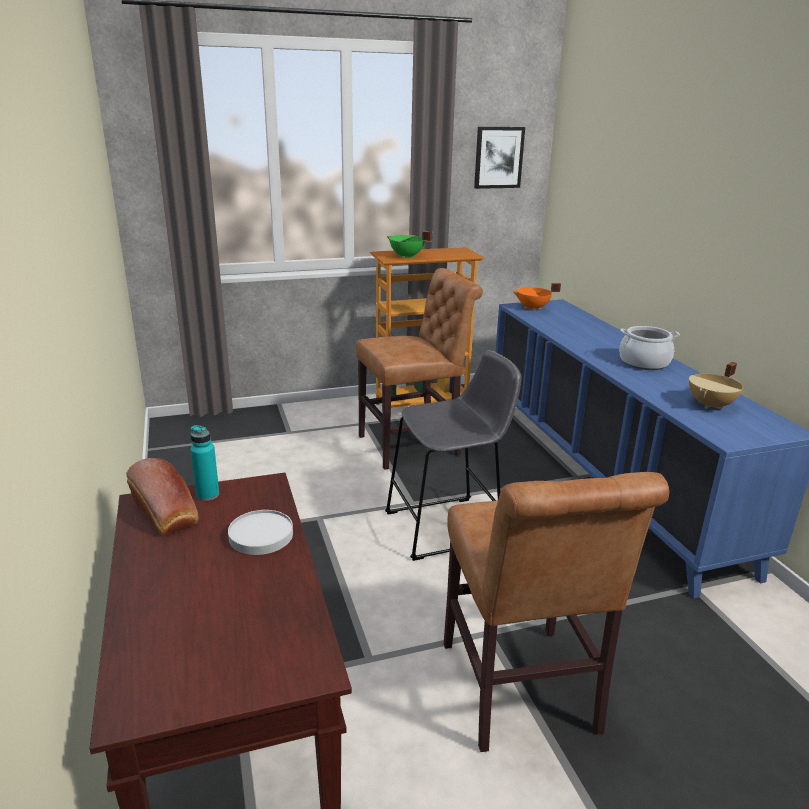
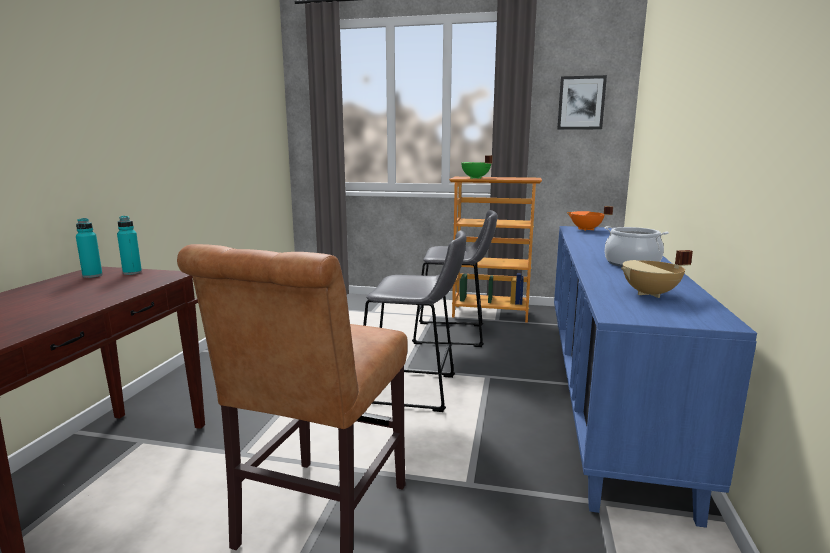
camera: 30 degrees right, 10 degrees down
(166, 514) = (92, 275): bread -> turquoise bottle
(261, 535) = (112, 292): white plate -> none
(414, 445) = (454, 335): brown chair -> grey stool

